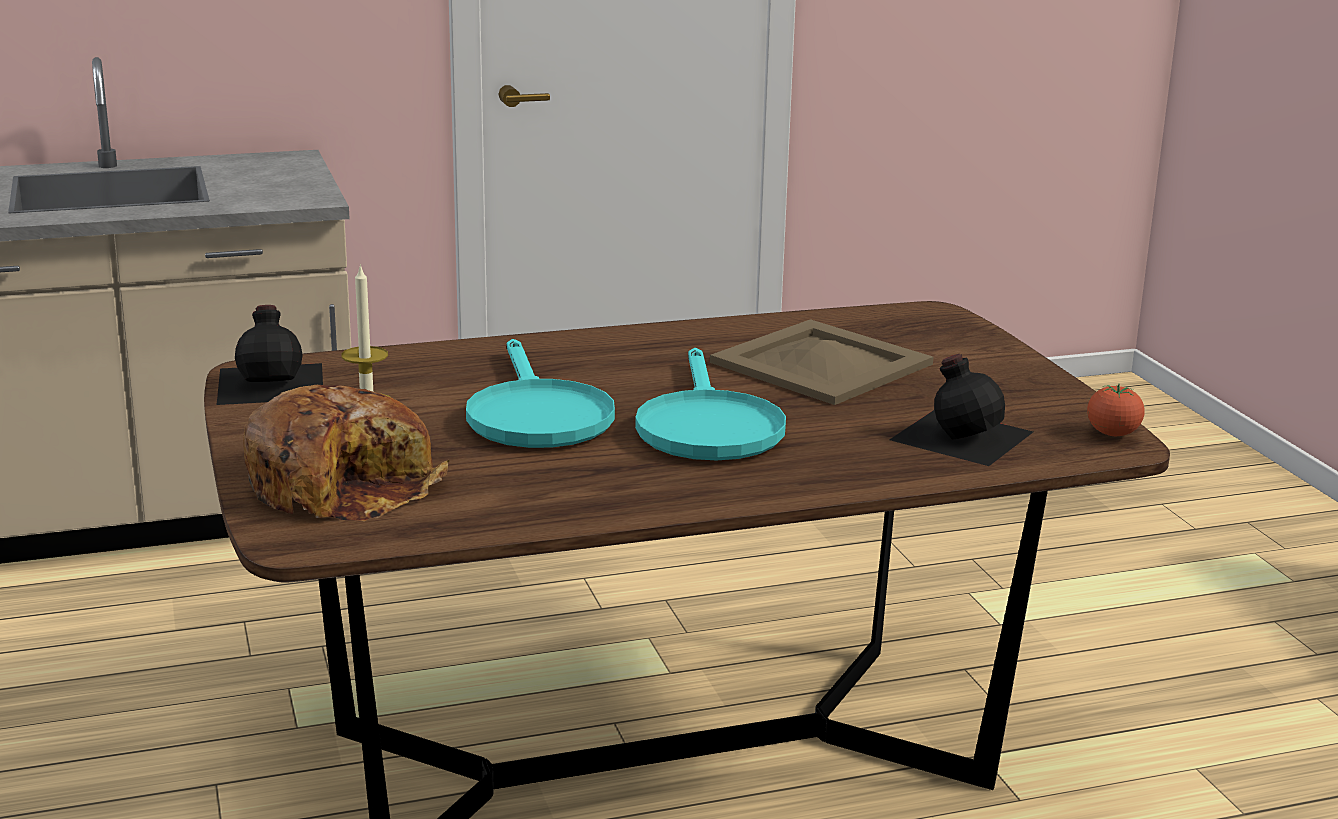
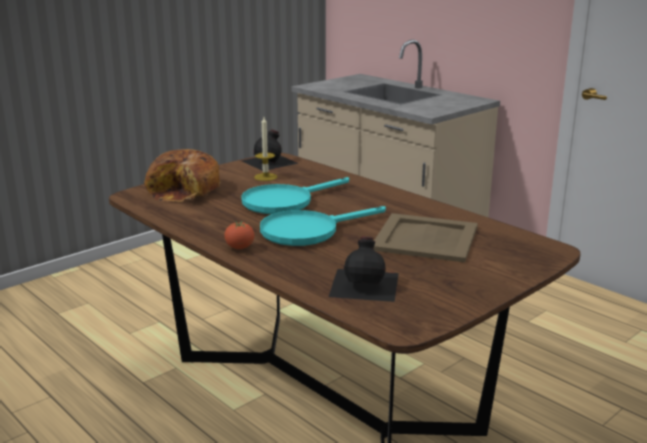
camera: 65 degrees right, 0 degrees up
(1112, 434) = (418, 324): tomato -> tomato (240, 248)

